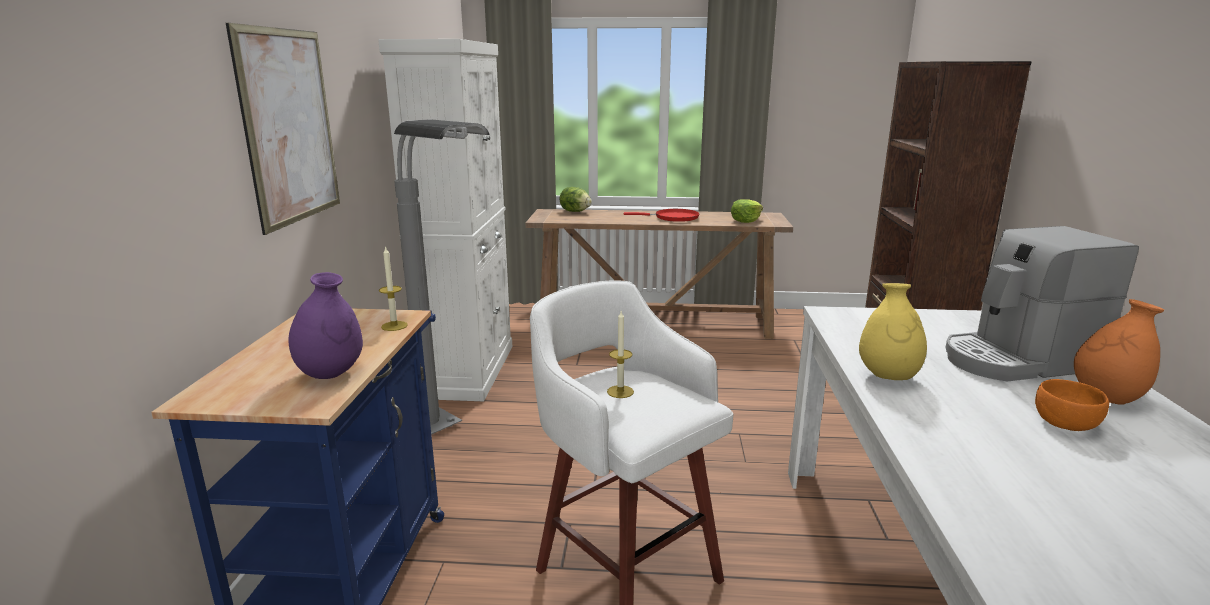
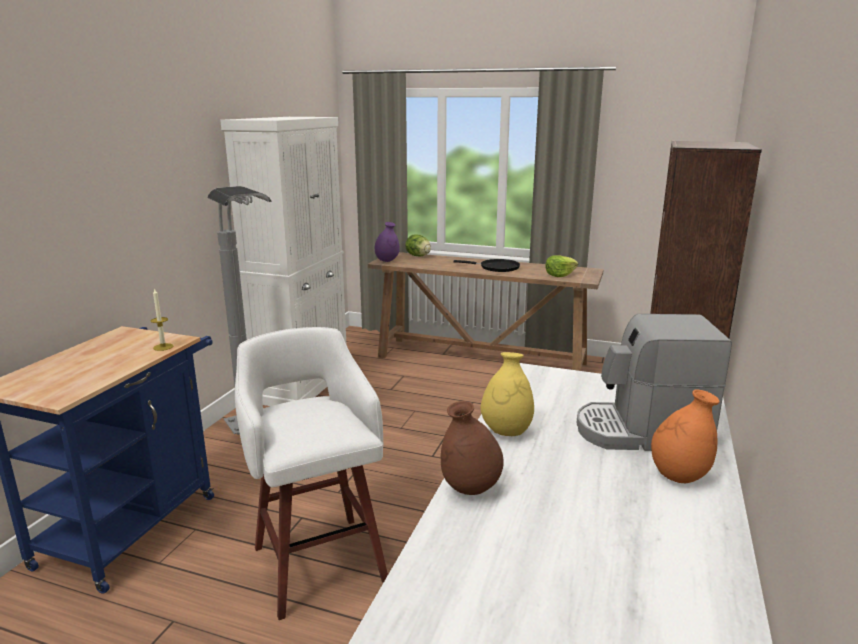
camera: 15 degrees right, 0 degrees up
(290, 127) = (120, 193): picture -> none
(331, 373) = (89, 378): purple vase -> purple vase (387, 260)
(620, 391) = (301, 416): candle -> none
(673, 218) = (496, 268): red frying pan -> black frying pan
(927, 443) = (470, 489): none -> brown vase
(1066, 424) = (610, 492): orange bowl -> none

